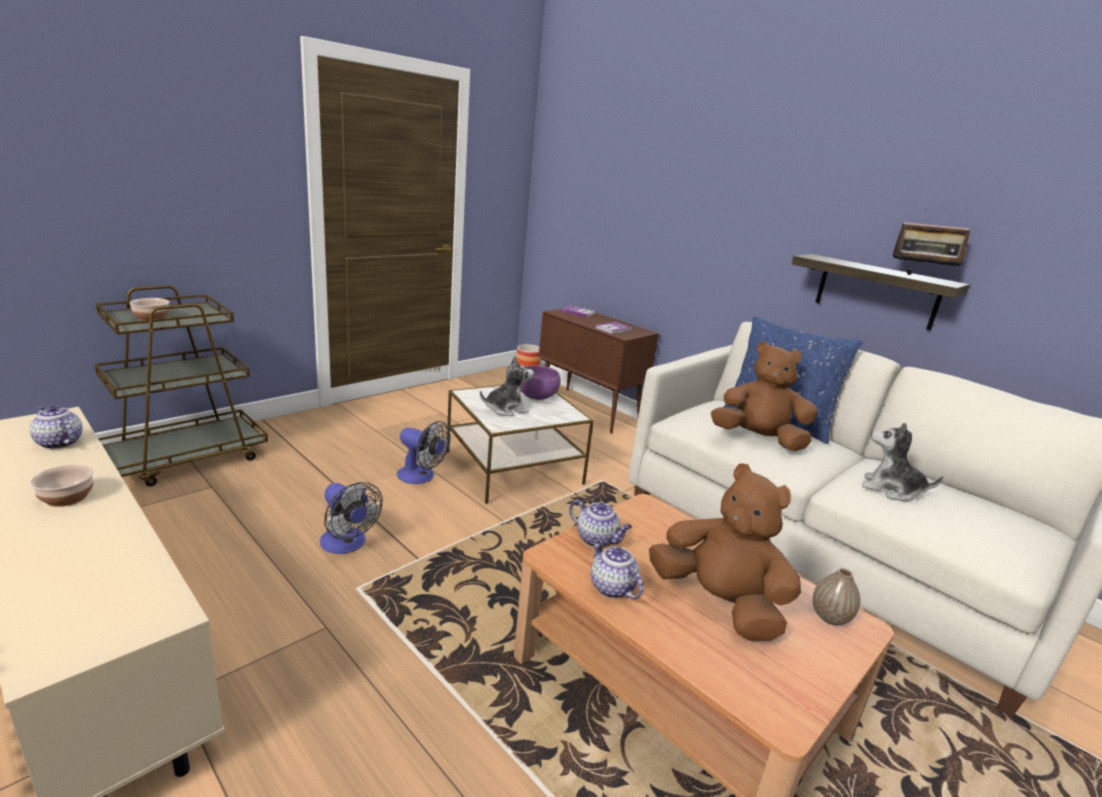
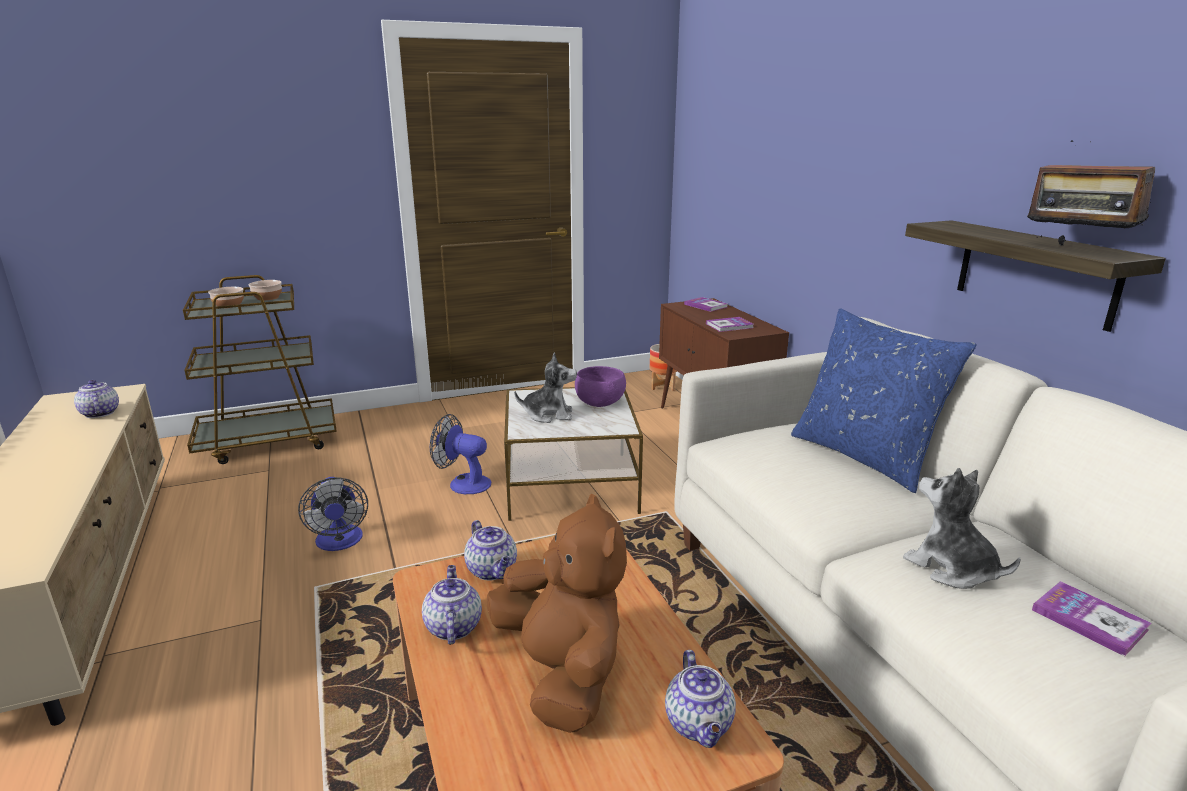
camera: 25 degrees right, 0 degrees up
(66, 497) = (58, 459): bowl -> bowl (267, 297)
(421, 477) = (463, 483): fan -> fan turned 150 degrees clockwise
(758, 439) = (805, 476): brown plush toy -> none
(830, 617) = (700, 725): vase -> teapot
(978, 508) = (1089, 619): none -> book

